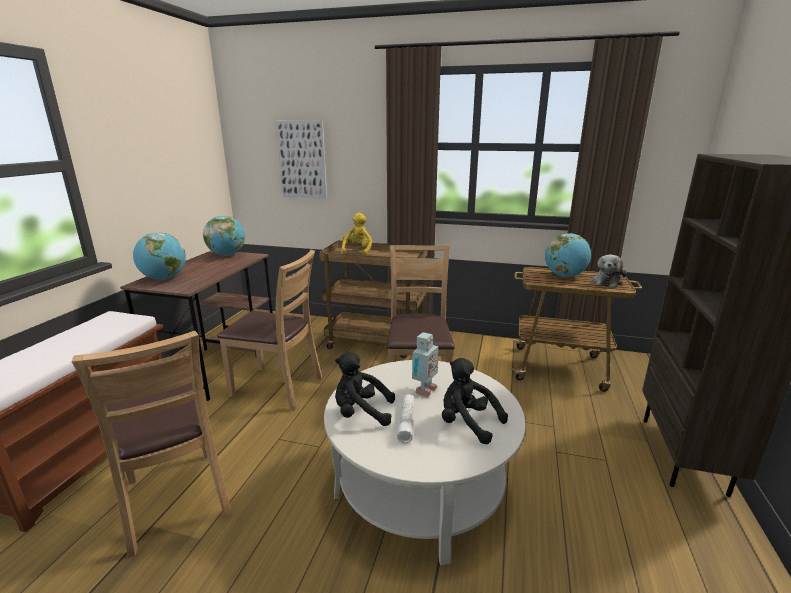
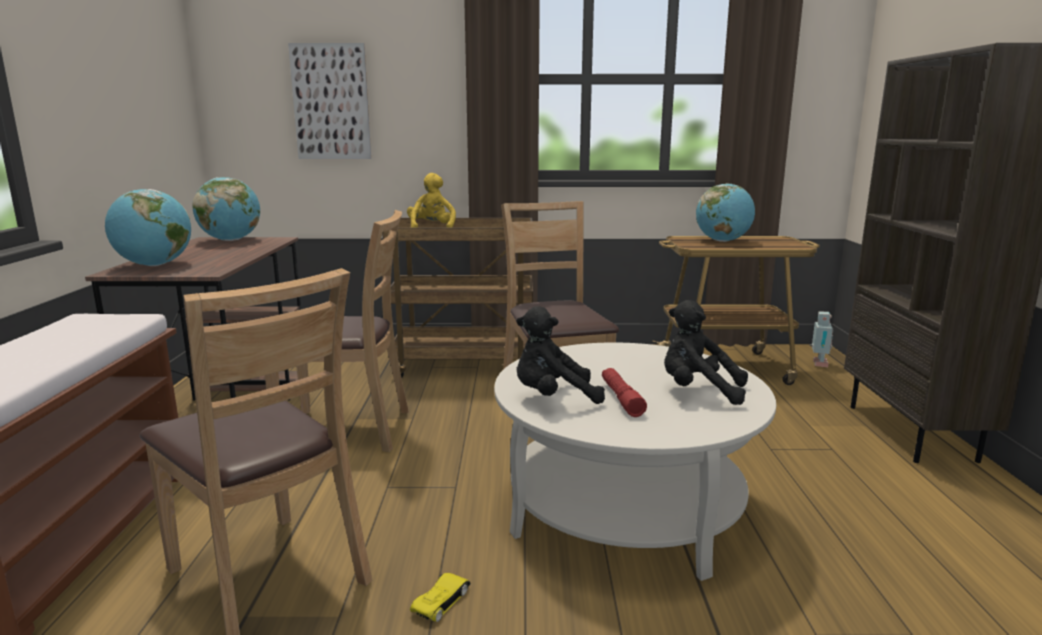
camera: 15 degrees left, 5 degrees down
(264, 541) = (441, 601): none -> yellow toy car
(406, 422) = (621, 399): white flashlight -> red flashlight
(424, 390) = (617, 369): toy robot -> toy robot (818, 364)
(607, 281) = (776, 242): plush toy -> none

